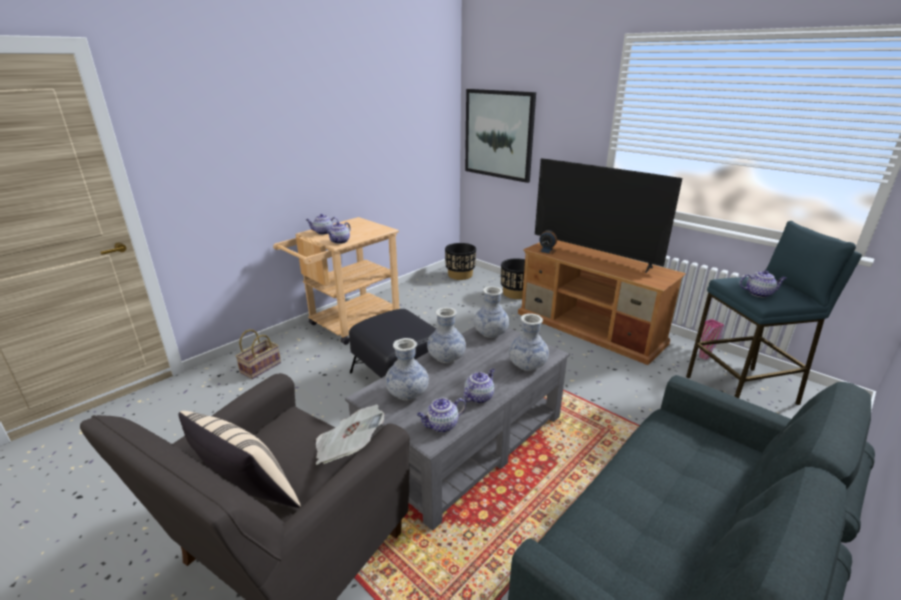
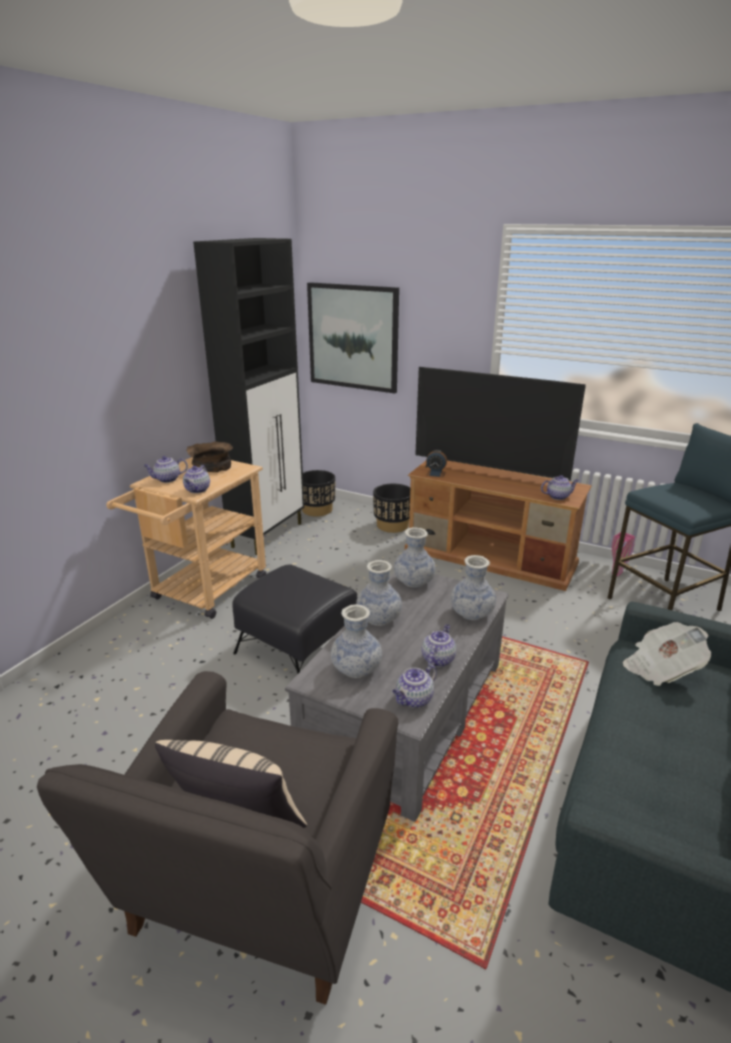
camera: 15 degrees left, 0 degrees up
(261, 367) = (112, 666): basket -> none
(348, 449) = (328, 747): newspaper -> newspaper (661, 668)
(361, 226) = (212, 466): none -> brown bowl
(414, 289) = (268, 535): none -> black cabinet
(759, 293) = (681, 503): teapot -> teapot (558, 496)

